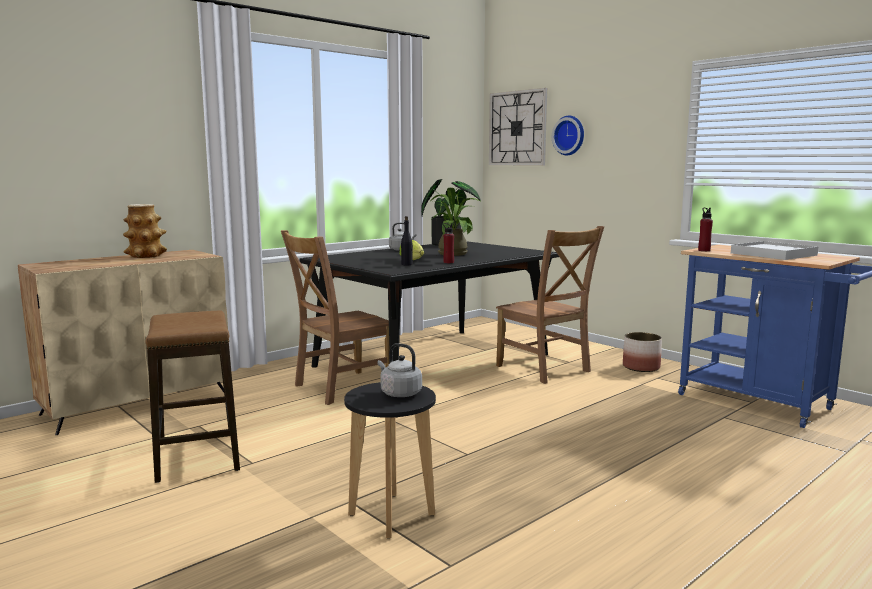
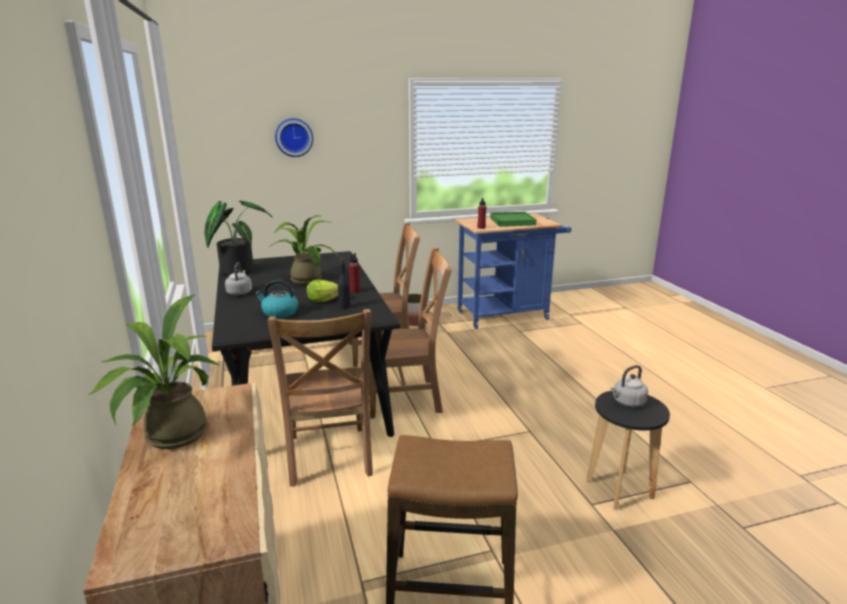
camera: 65 degrees left, 10 degrees up
(146, 256) = (169, 438): vase -> potted plant
(372, 258) = (279, 312): none -> kettle
(465, 393) = (406, 398): none -> brown chair
(517, 128) = (222, 129): wall clock -> none
(773, 254) = (512, 221): white tray -> green tray

